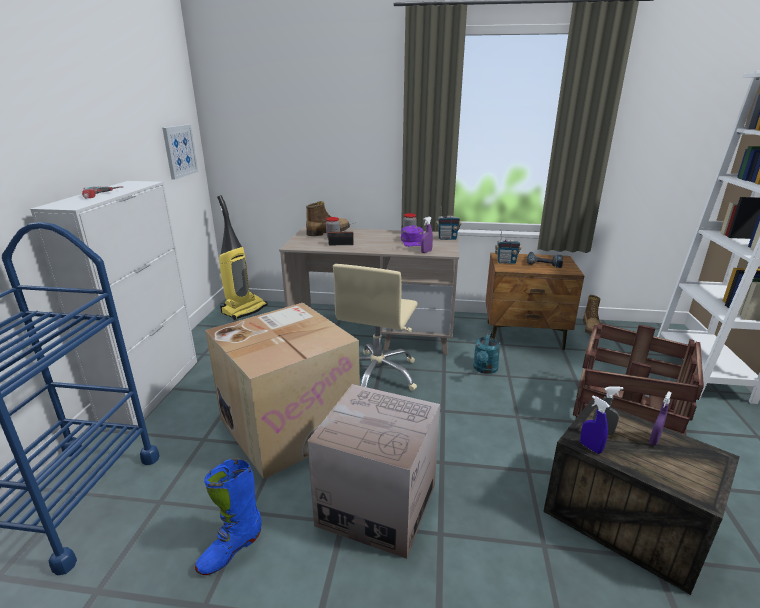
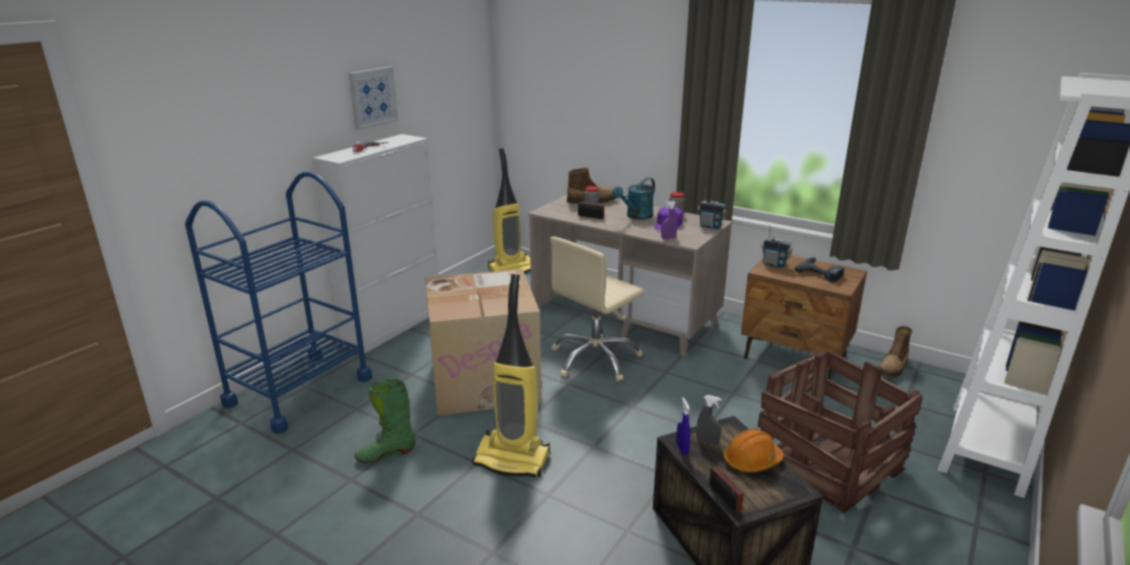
camera: 25 degrees right, 0 degrees up
(179, 151) = (465, 103): picture -> picture (373, 97)
(231, 550) = (386, 453): blue boot -> green boot
(377, 504) = (513, 459): cardboard box -> vacuum cleaner
(484, 369) = (712, 380): turquoise watering can -> turquoise watering can (636, 216)
(654, 440) = (751, 461): purple spray bottle -> orange hard hat
(682, 491) = (725, 500): none -> radio

